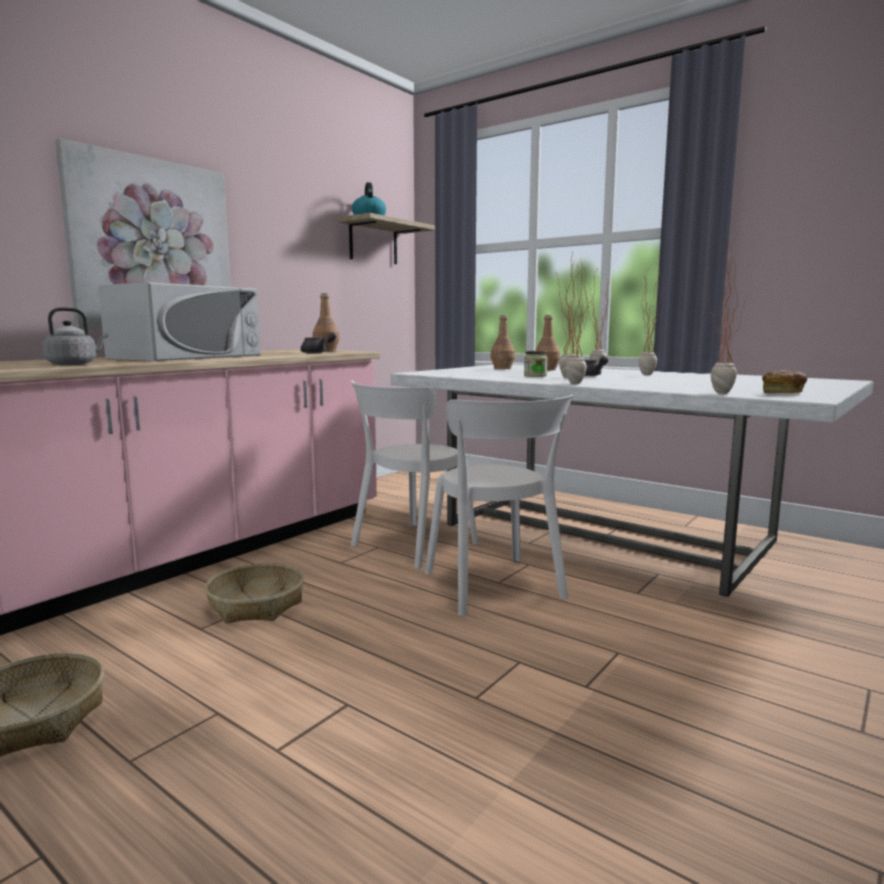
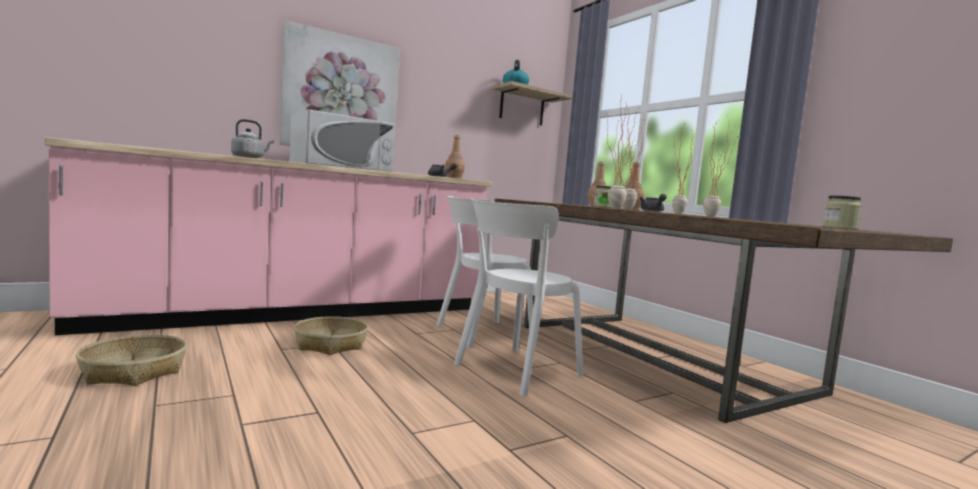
camera: 20 degrees right, 5 degrees down
(495, 587) = (514, 371): white chair -> white chair turned 45 degrees clockwise
(608, 533) = (658, 357): white dining table -> brown dining table
(716, 392) = (725, 218): potted plant -> none
(783, 393) = (794, 224): bread -> none
(812, 390) = (839, 228): none -> jar

